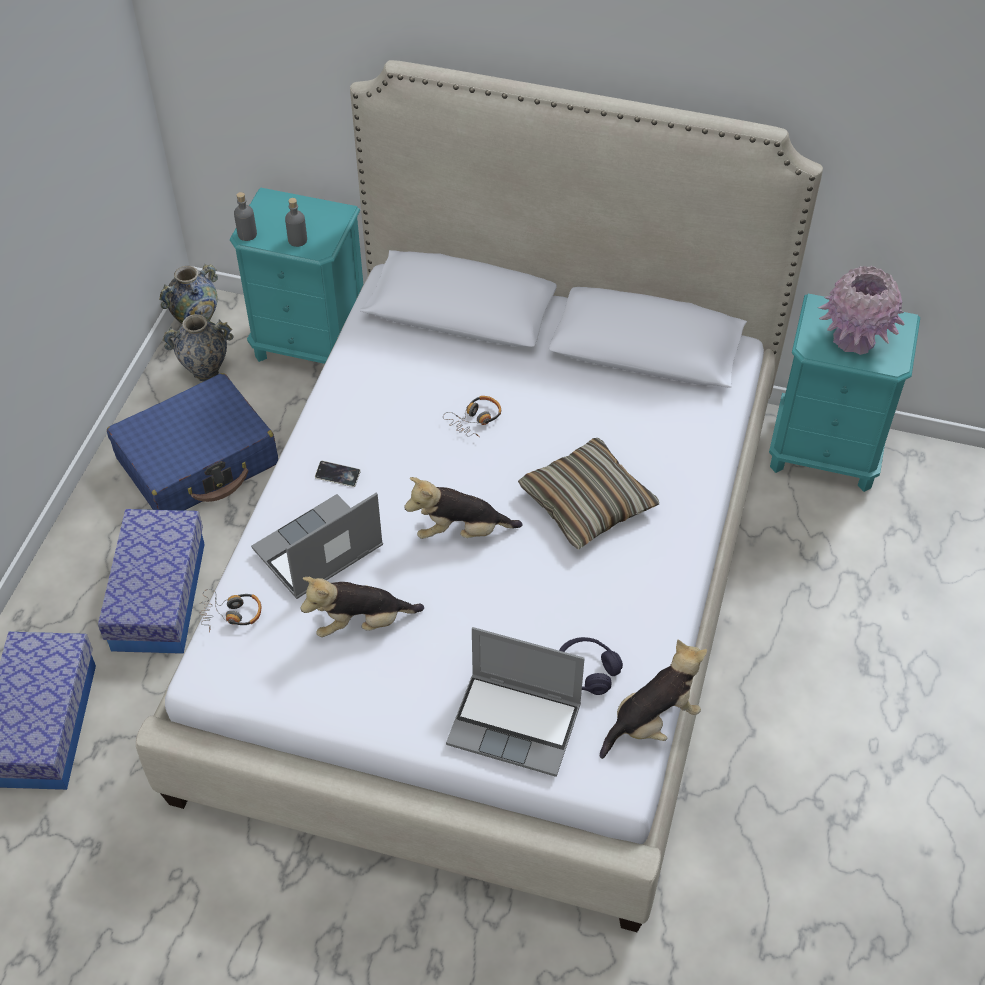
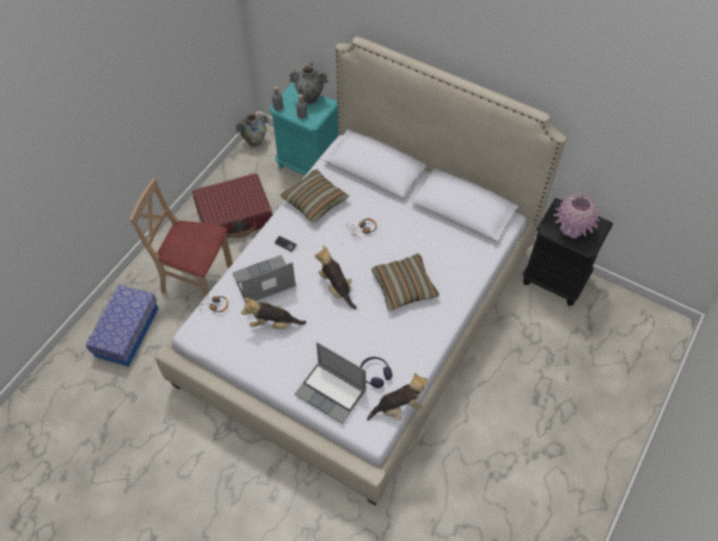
camera: 15 degrees right, 5 degrees up
(159, 596) = (197, 280): storage box -> beige chair
(198, 461) = (235, 215): blue suitcase -> red suitcase
(206, 372) = (252, 168): vase -> vase (310, 98)
(368, 387) = (314, 201): none -> pillow
(461, 531) = (336, 287): plush toy -> plush toy turned 45 degrees clockwise
(825, 452) = (555, 280): turquoise nightstand -> black nightstand

